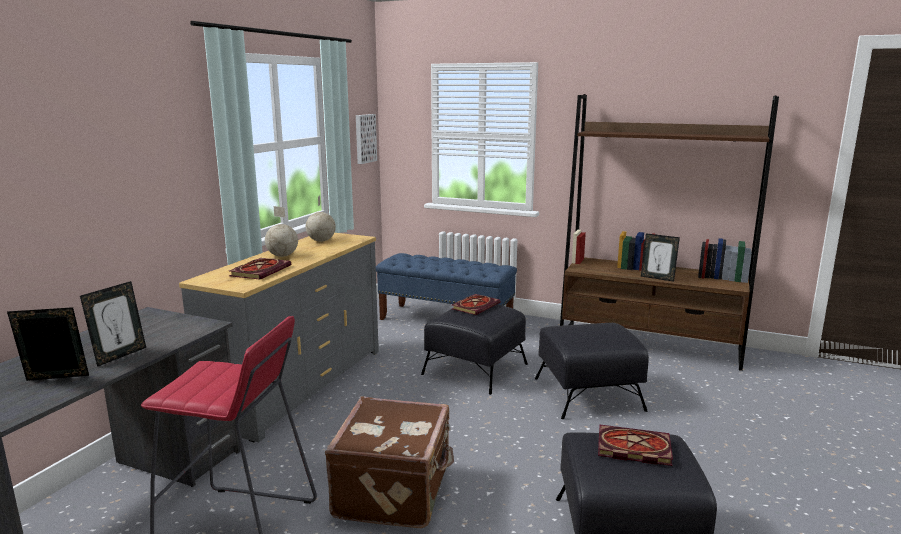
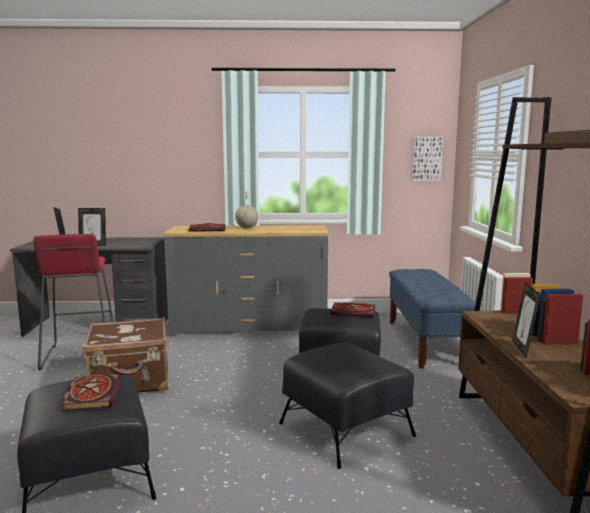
camera: 65 degrees right, 5 degrees down
(321, 241) = (295, 227): globe -> none

